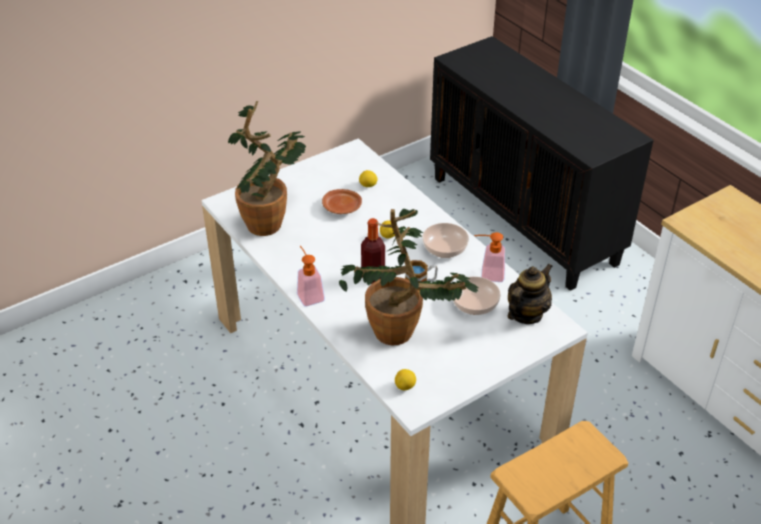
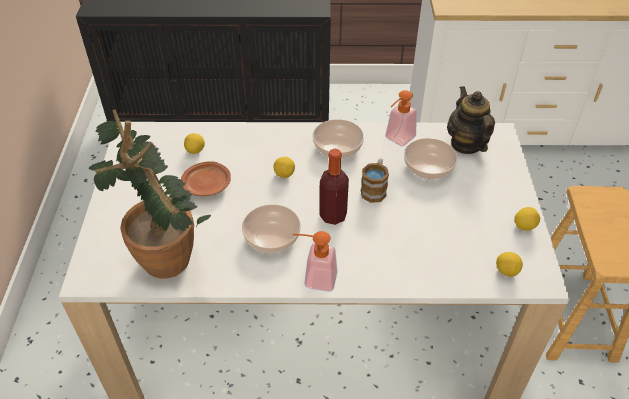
camera: 55 degrees left, 5 degrees up
(324, 259) = (271, 238): none -> bowl
(403, 335) = (433, 236): potted plant -> none
(463, 381) = (524, 226): none -> lemon

